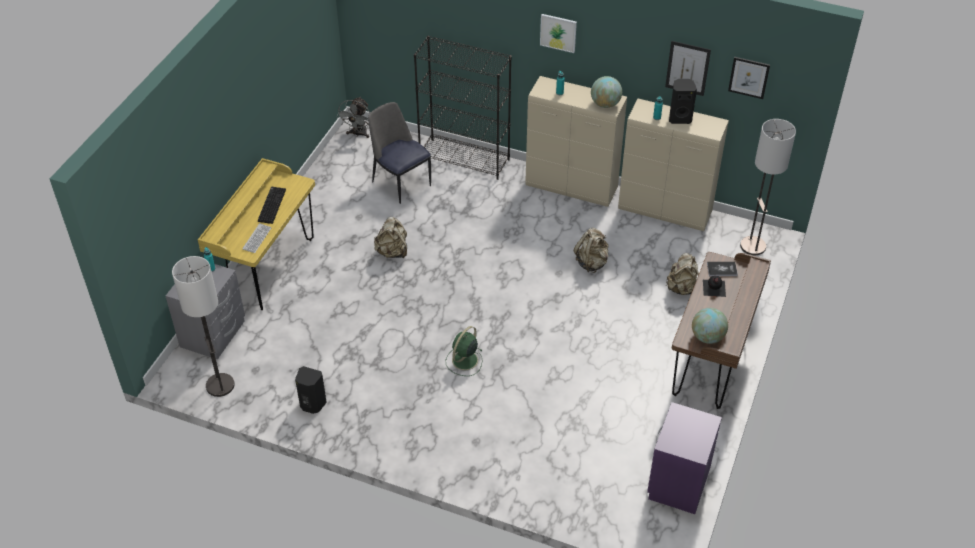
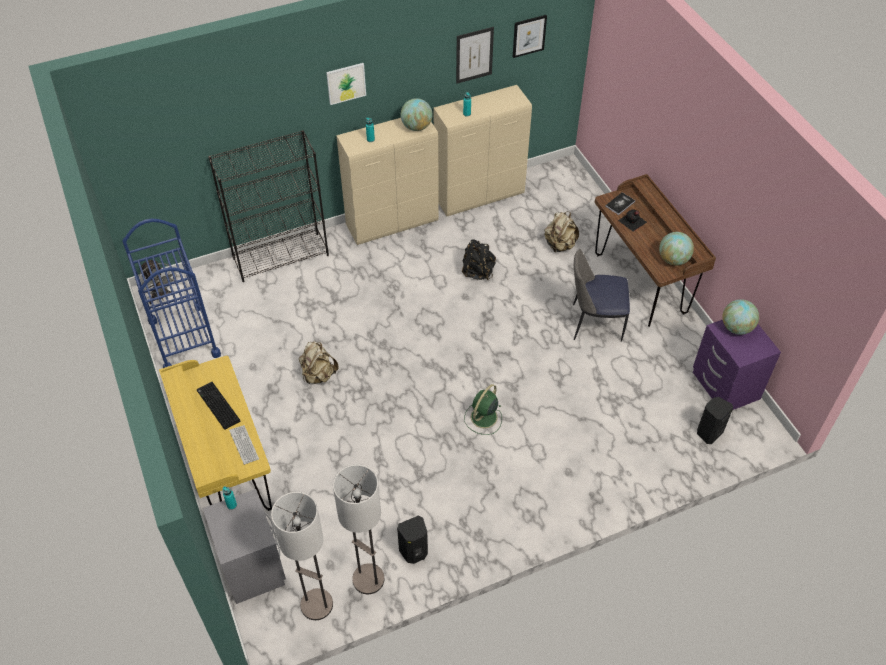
camera: 45 degrees left, 5 degrees up
(340, 169) = (184, 338): none -> blue cart
(400, 182) = (252, 312): chair -> chair (594, 323)
(464, 361) = (483, 418): green fan -> green fan turned 45 degrees clockwise
(592, 262) = (478, 271): beige backpack -> black backpack
(679, 118) = (483, 104): black speaker -> black speaker (708, 432)
(693, 421) = (736, 328): none -> globe
(752, 246) = (565, 181): floor lamp -> floor lamp (368, 579)

